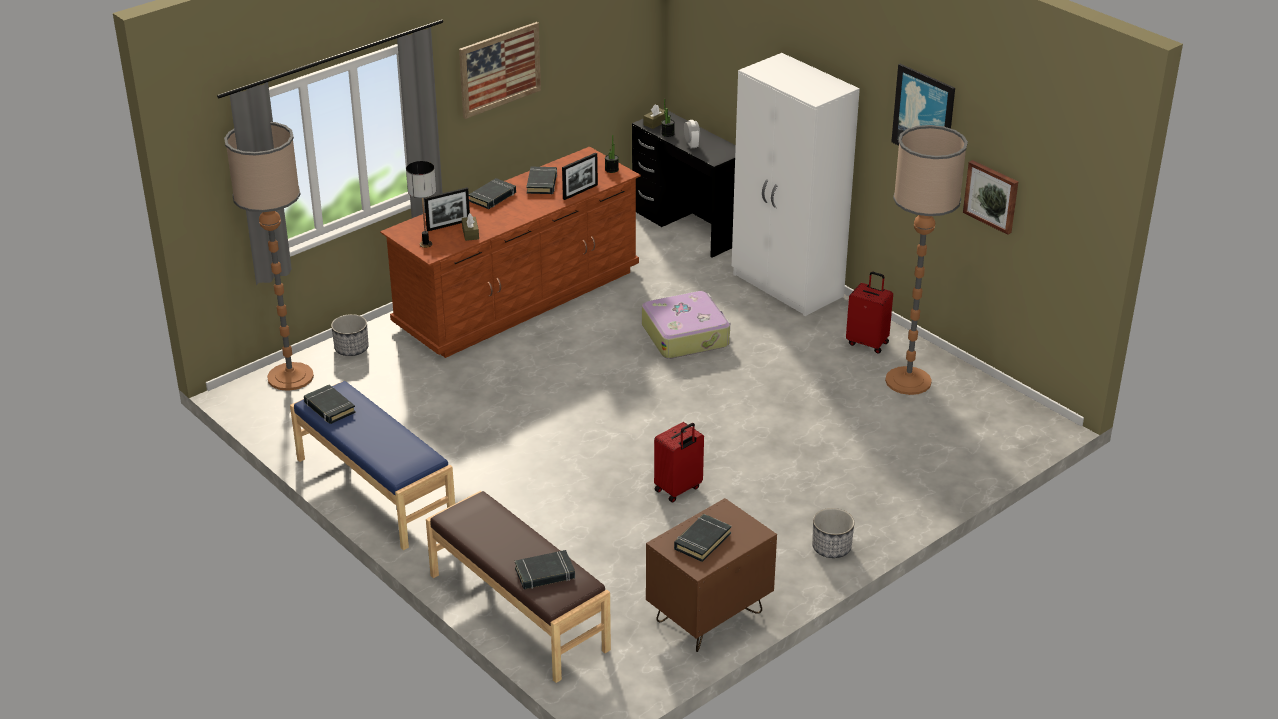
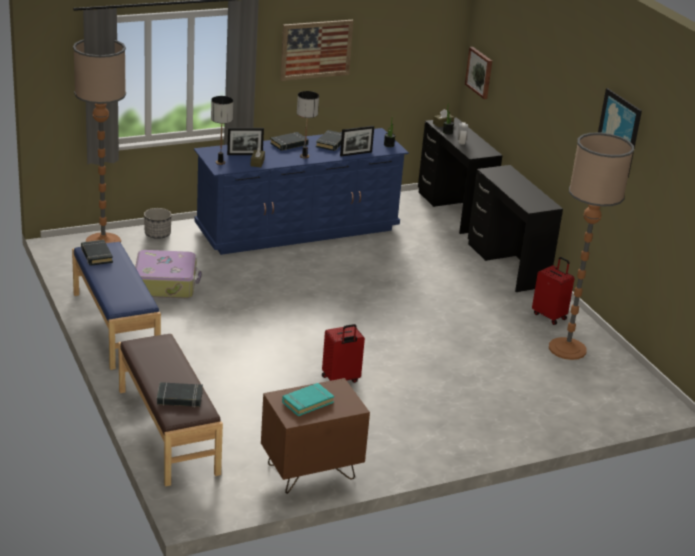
camera: 15 degrees right, 5 degrees down
(518, 299) = (297, 229): brown dresser -> blue dresser
(521, 211) = (304, 156): none -> table lamp
(686, 335) = (409, 279): suitcase -> suitcase (166, 283)
(702, 541) = (307, 402): black book -> turquoise book
(787, 286) = (507, 265): white wardrobe -> black desk
(831, 548) = (437, 448): planter -> none
(992, 196) = (656, 205): picture -> picture (480, 72)

